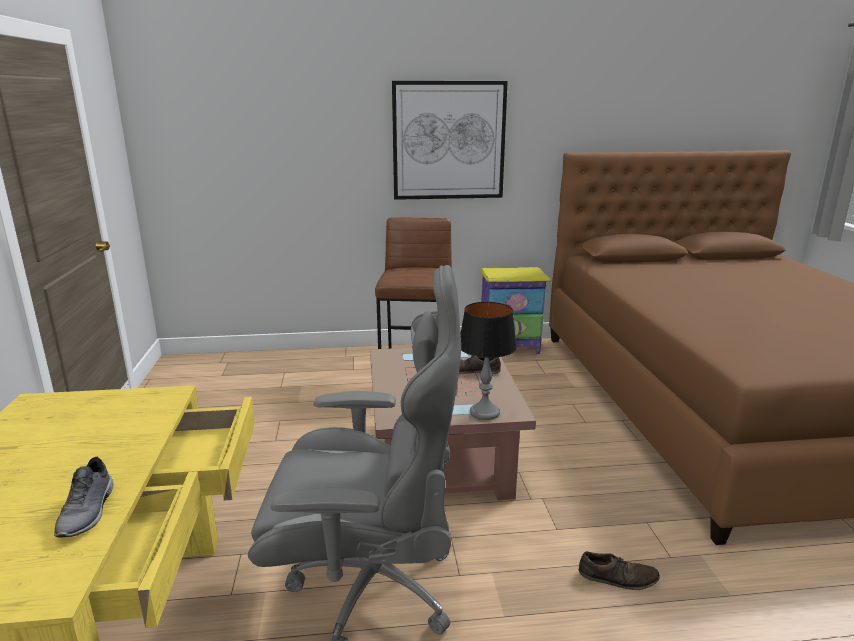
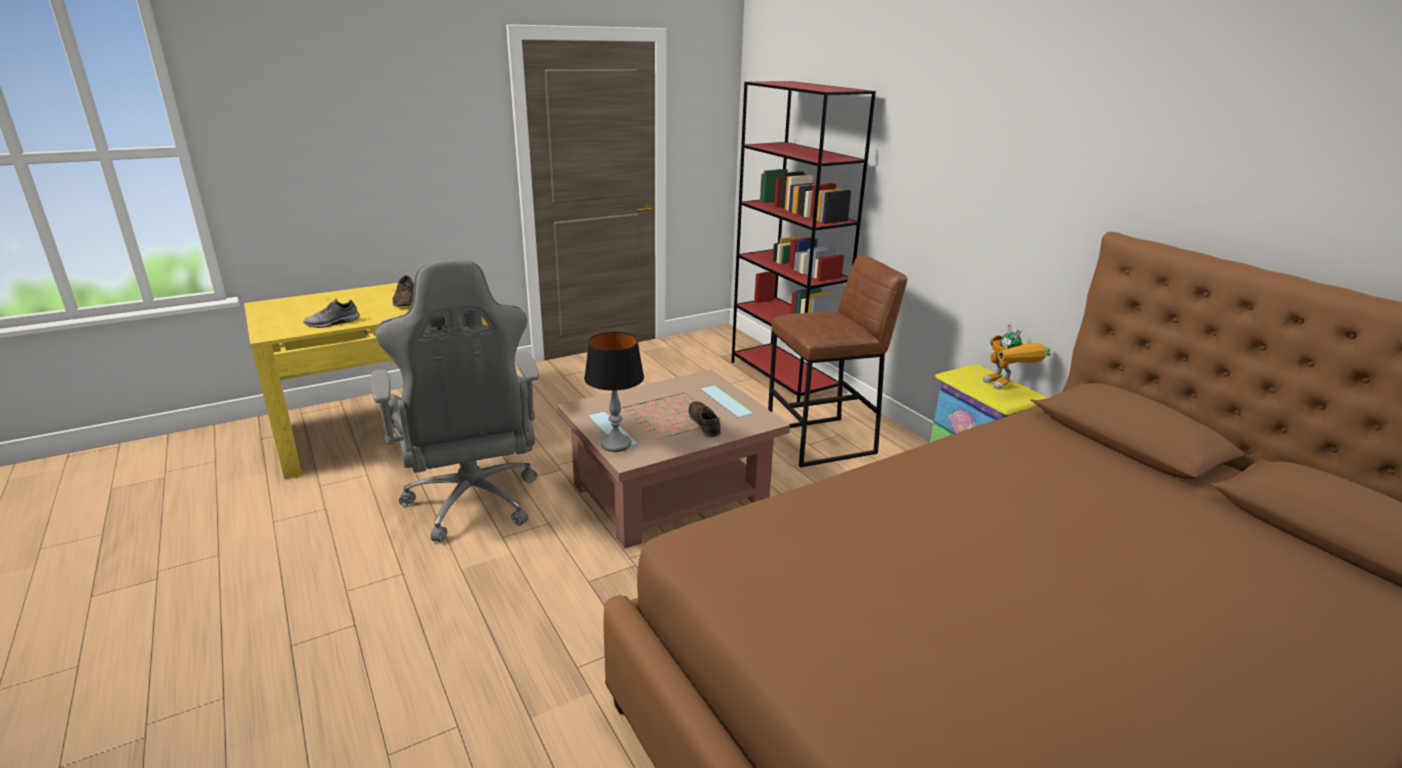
camera: 65 degrees right, 5 degrees up
(301, 360) = (784, 377): none -> red bookcase
(449, 141) = (973, 177): picture -> none
(521, 270) = (1007, 387): none -> toy robot
(618, 577) = (530, 630): brown shoe -> brown shoe (405, 300)

